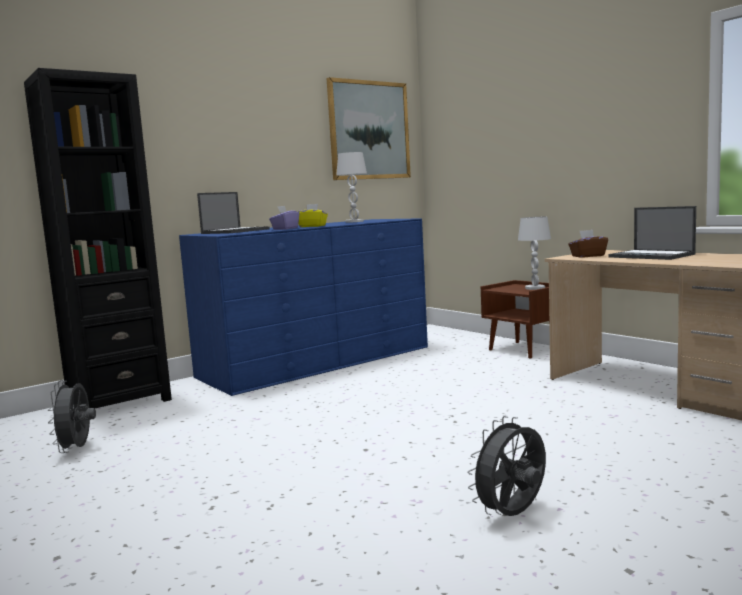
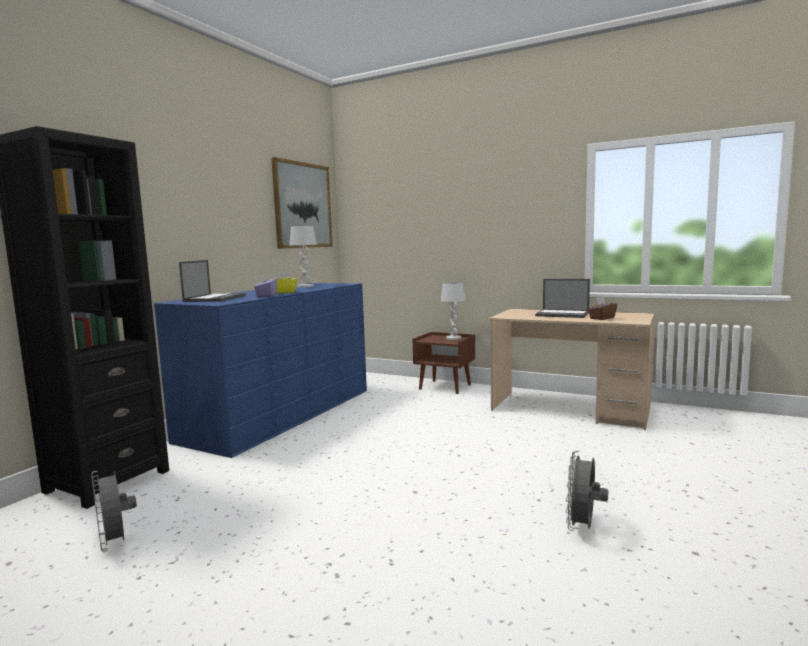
camera: 25 degrees left, 0 degrees up
(587, 256) = (517, 315): brown tissue box -> brown tissue box (601, 318)

